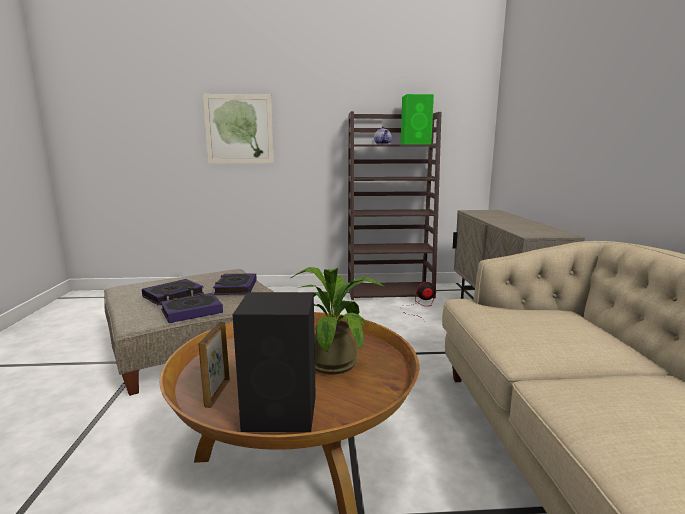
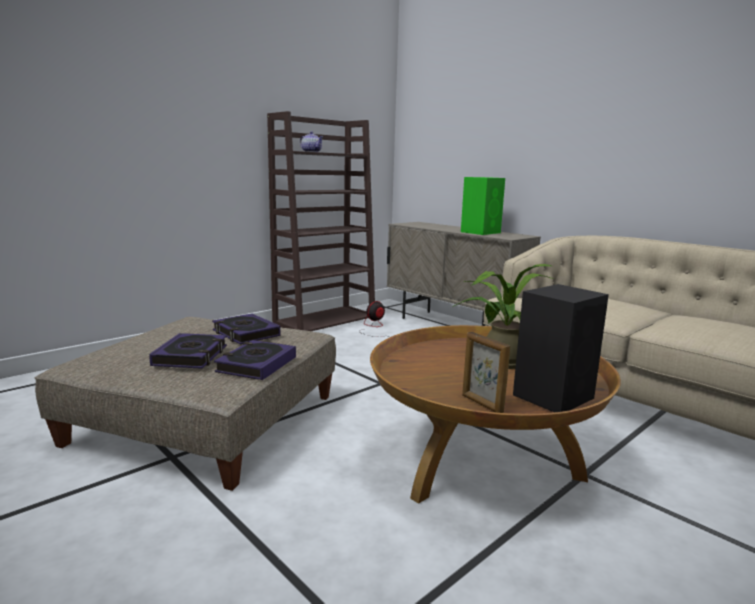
camera: 40 degrees left, 0 degrees up
(239, 129) = (128, 122): picture -> none
(416, 144) = (342, 153): green speaker -> green speaker (481, 232)

